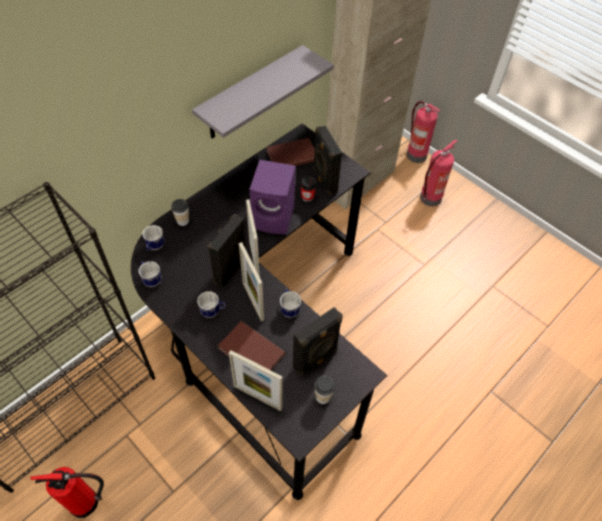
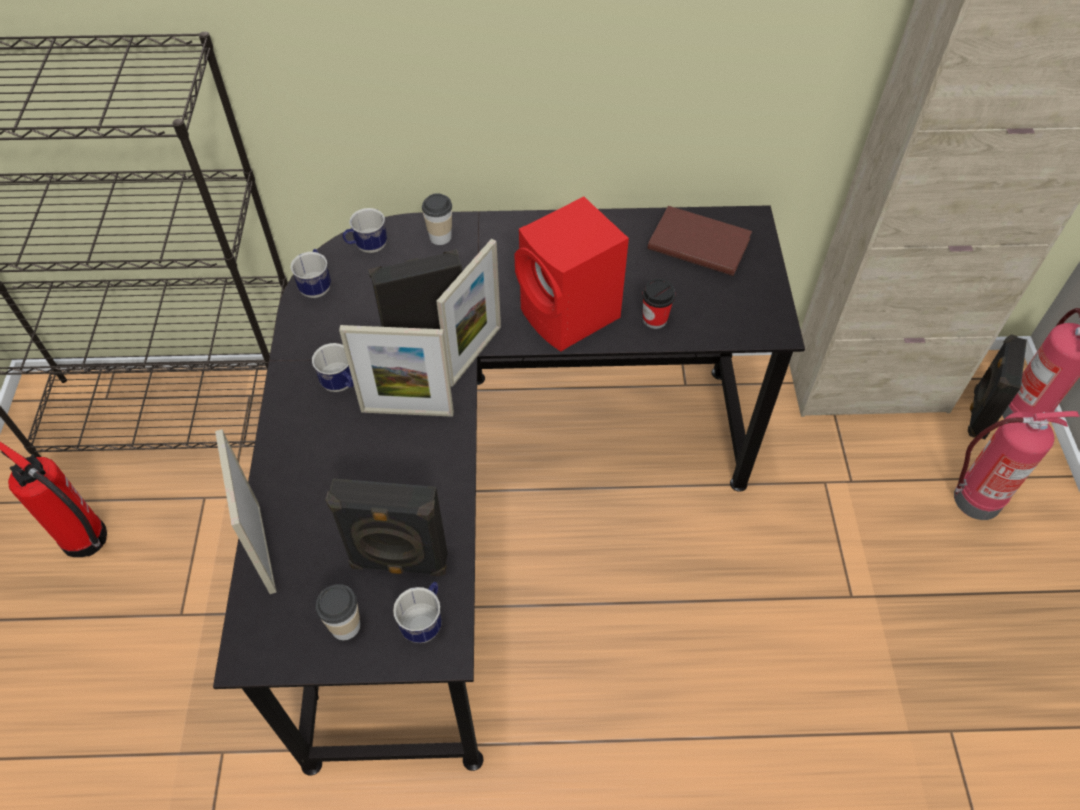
camera: 45 degrees right, 0 degrees up
(250, 94) = (664, 88): grey shelf -> none
(251, 353) = (324, 480): brown book -> none
(253, 301) = (407, 412): picture frame -> picture frame turned 105 degrees counterclockwise
(275, 217) = (571, 316): purple speaker -> red speaker
(289, 308) = (443, 461): mug -> mug (425, 621)
(324, 180) = (708, 312): black speaker -> black speaker (977, 413)

